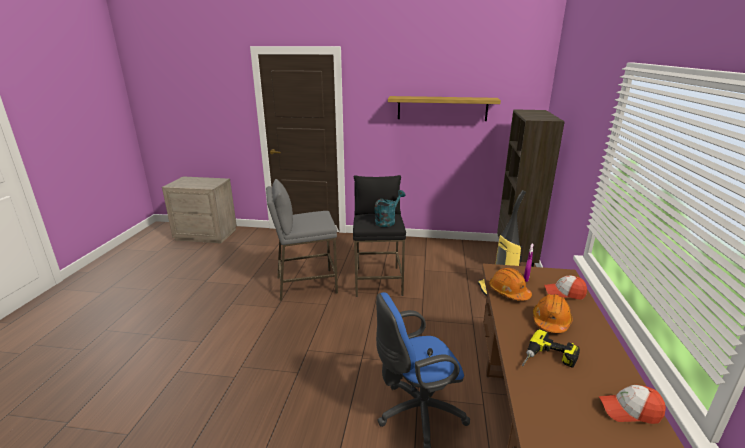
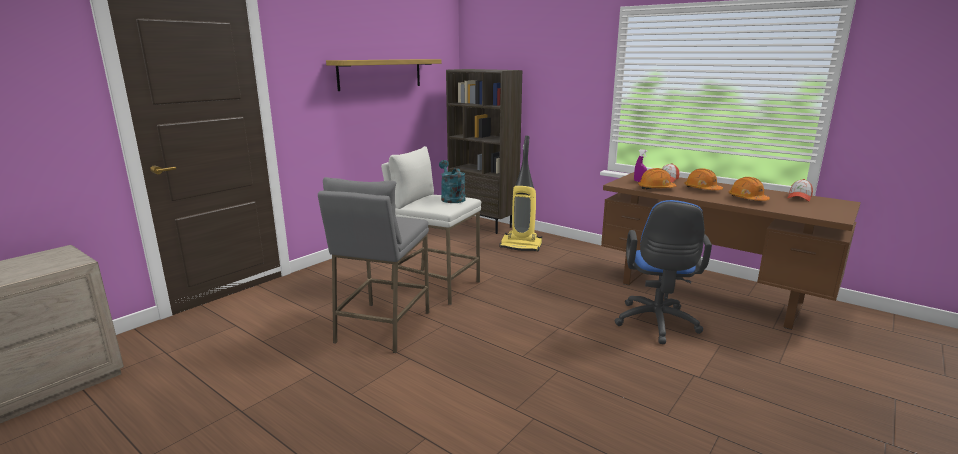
camera: 60 degrees left, 5 degrees down
(378, 281) = (435, 285): black stool -> white stool
(548, 360) = (747, 199): power drill -> orange hard hat

